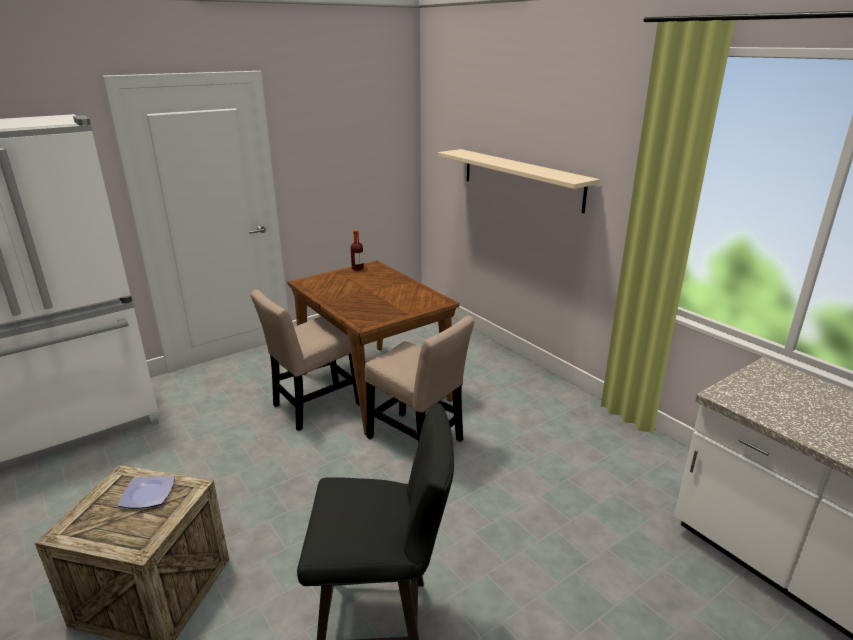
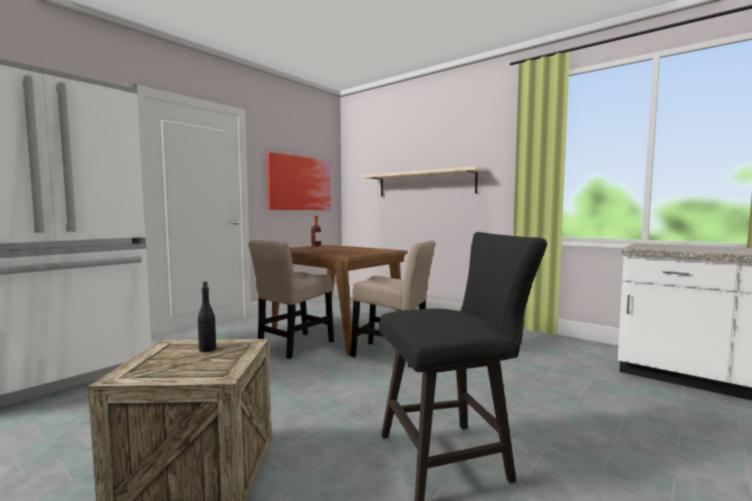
camera: 15 degrees left, 20 degrees down
(149, 494) = (207, 349): plate -> black bottle
(353, 159) = (300, 183): none -> picture

